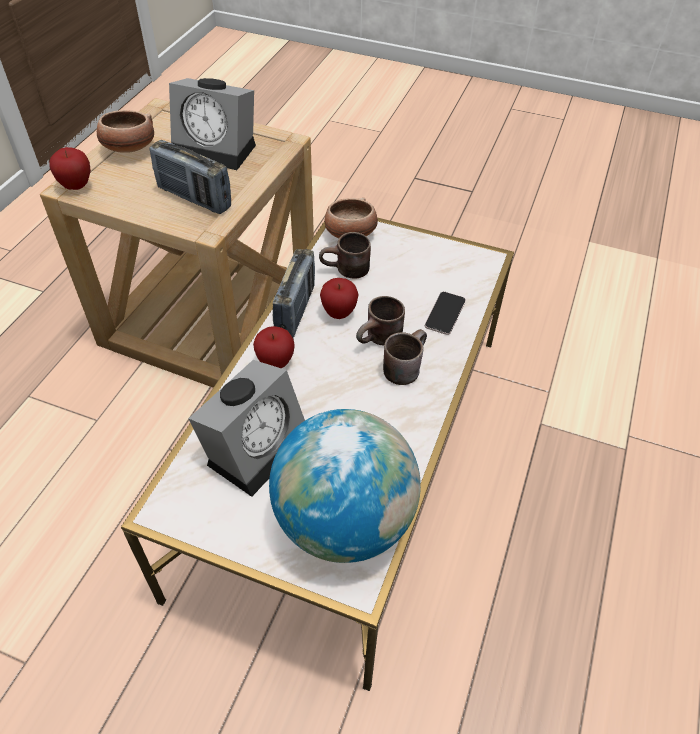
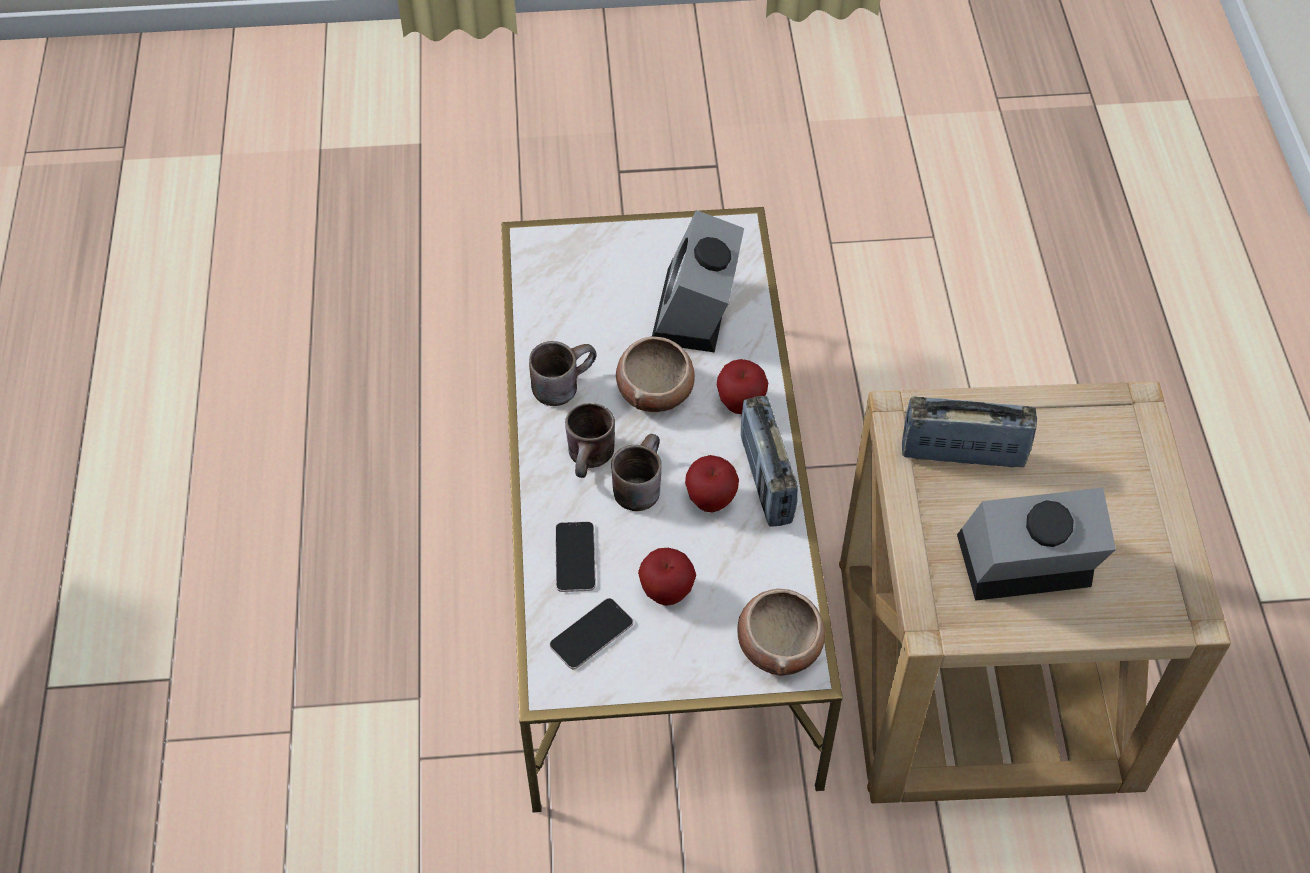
camera: 155 degrees right, 5 degrees up
(76, 186) = (1127, 409): apple -> apple (666, 592)
(128, 148) = (1140, 506): bowl -> bowl (655, 390)
(344, 521) = (569, 282): globe -> none
(346, 272) = (742, 571): brown mug -> brown mug (561, 382)
(454, 273) = (591, 634): none -> phone

